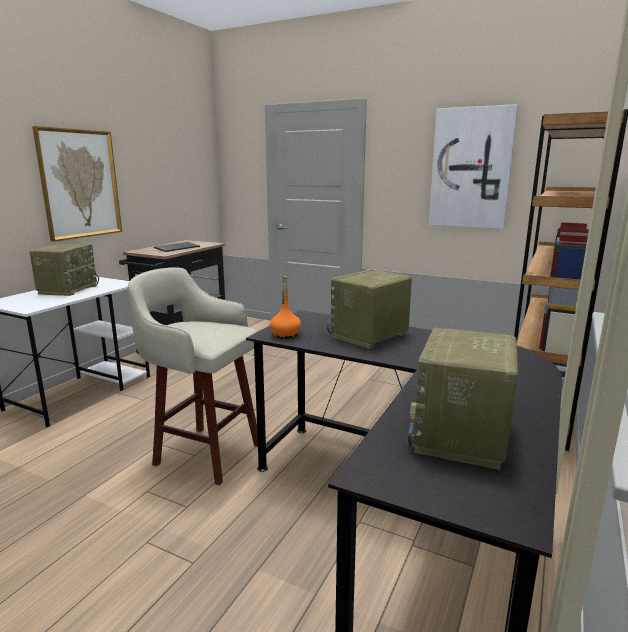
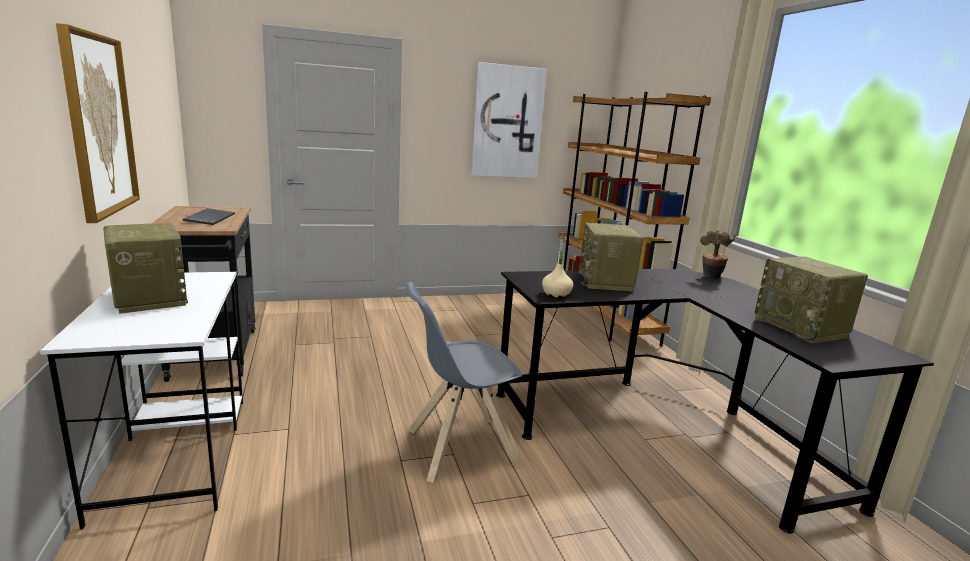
camera: 45 degrees left, 0 degrees up
(204, 453) = (459, 448): beige stool -> grey chair
(285, 334) = (556, 294): orange bottle -> beige bottle
(525, 359) = (710, 278): none -> potted plant

